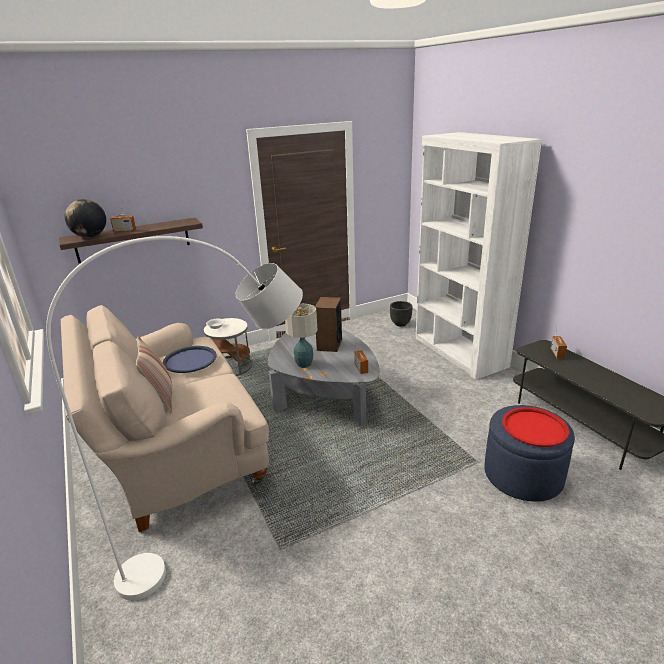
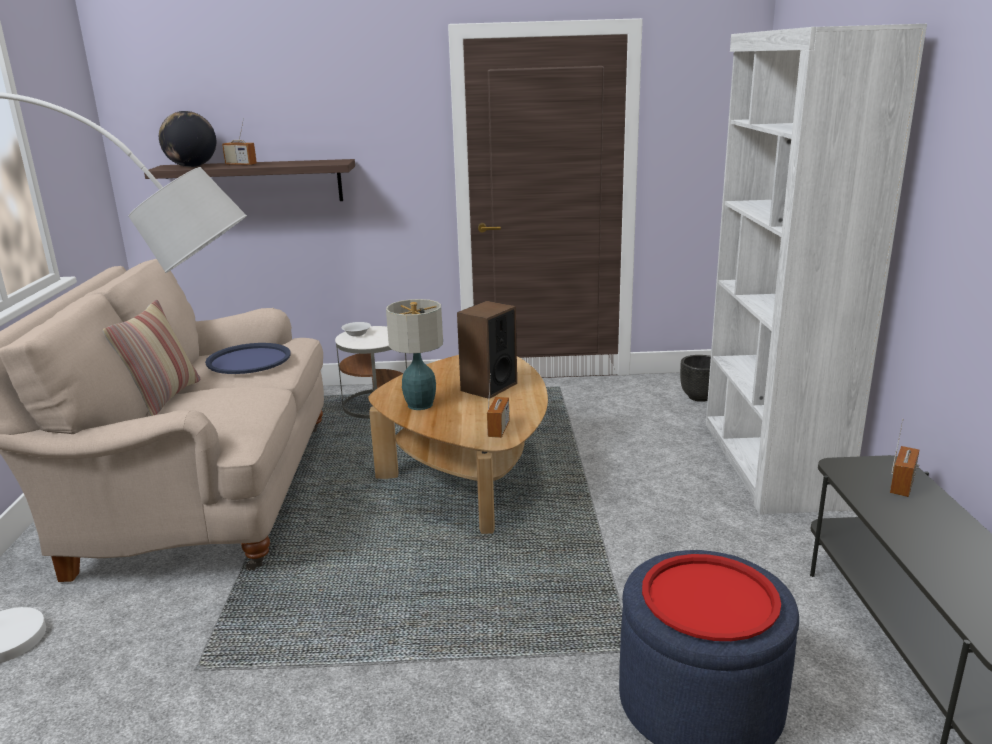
camera: 25 degrees right, 5 degrees down
(324, 394) = (471, 472): grey coffee table -> brown coffee table

